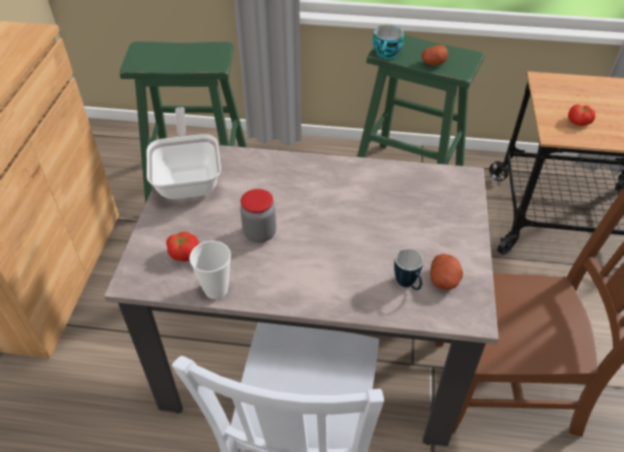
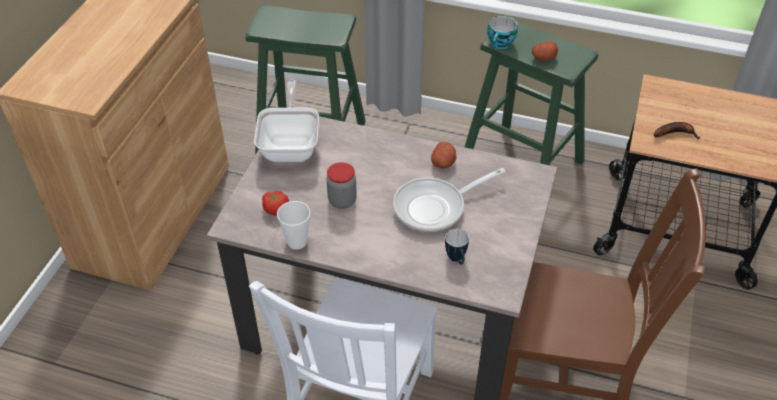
camera: 10 degrees right, 0 degrees up
(366, 227) = (435, 207): none -> frying pan
(444, 280) = (489, 260): potato -> potato (443, 163)
(578, 122) = (675, 133): tomato -> banana

